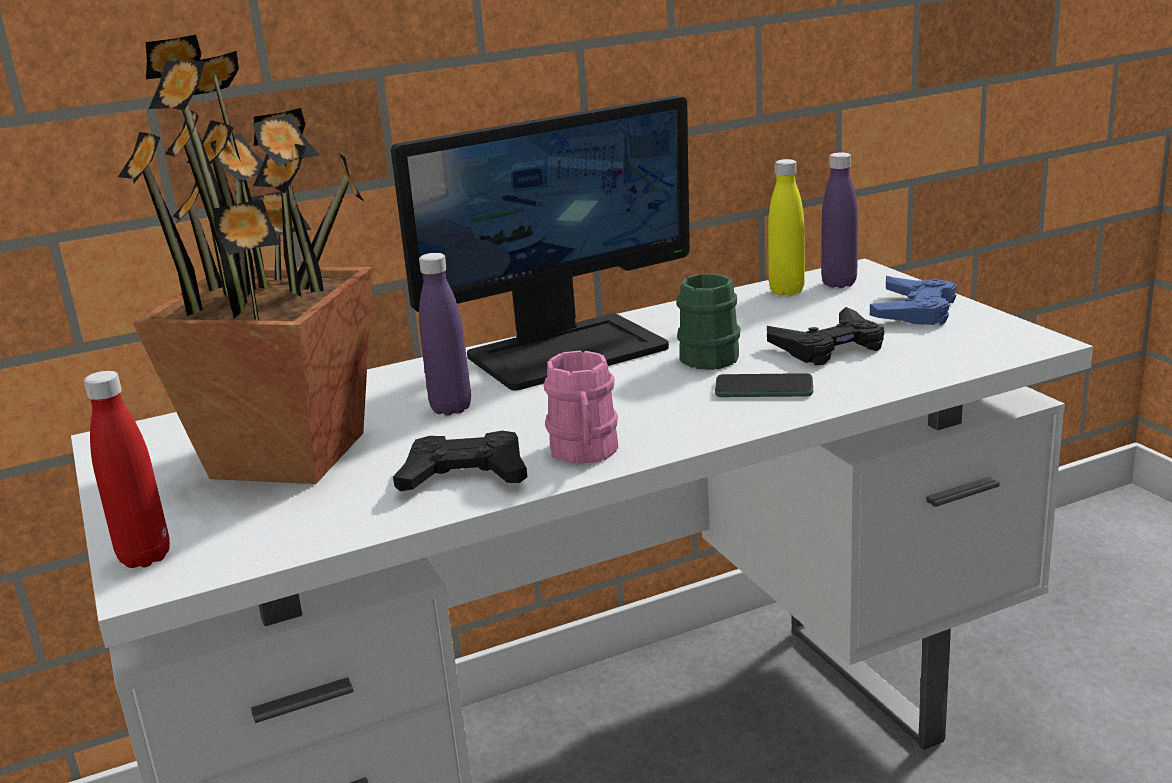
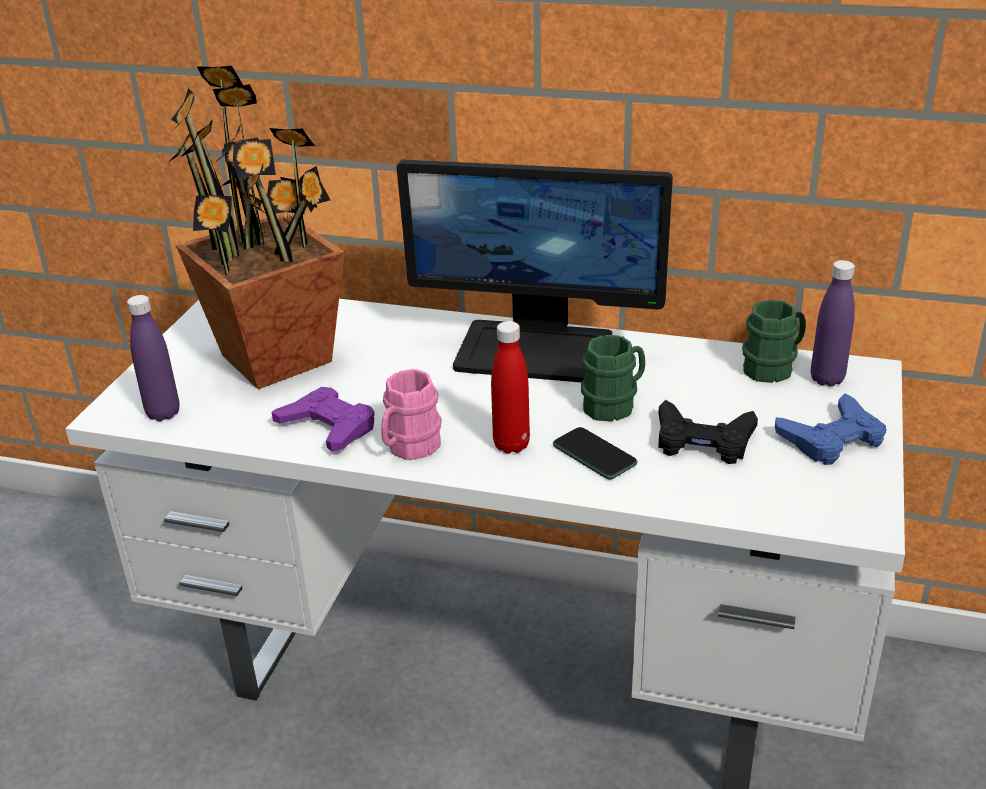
camera: 40 degrees right, 10 degrees up
(145, 557) = (129, 397): red bottle -> red bottle (511, 445)
(451, 408) = (400, 367): purple bottle -> purple bottle (163, 413)
(465, 475) = (328, 427): black game controller -> purple game controller
(786, 291) = (773, 367): yellow bottle -> green mug

